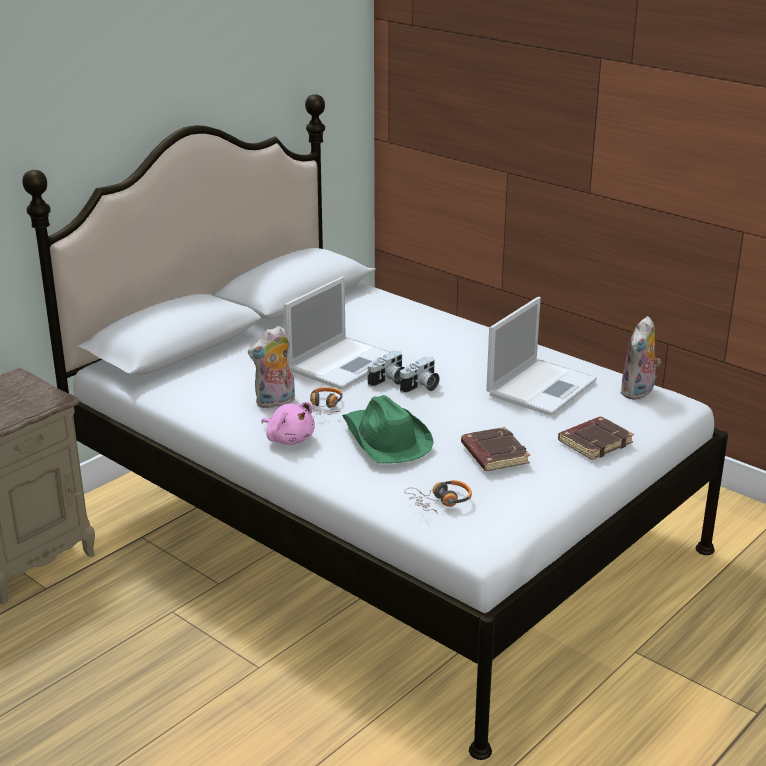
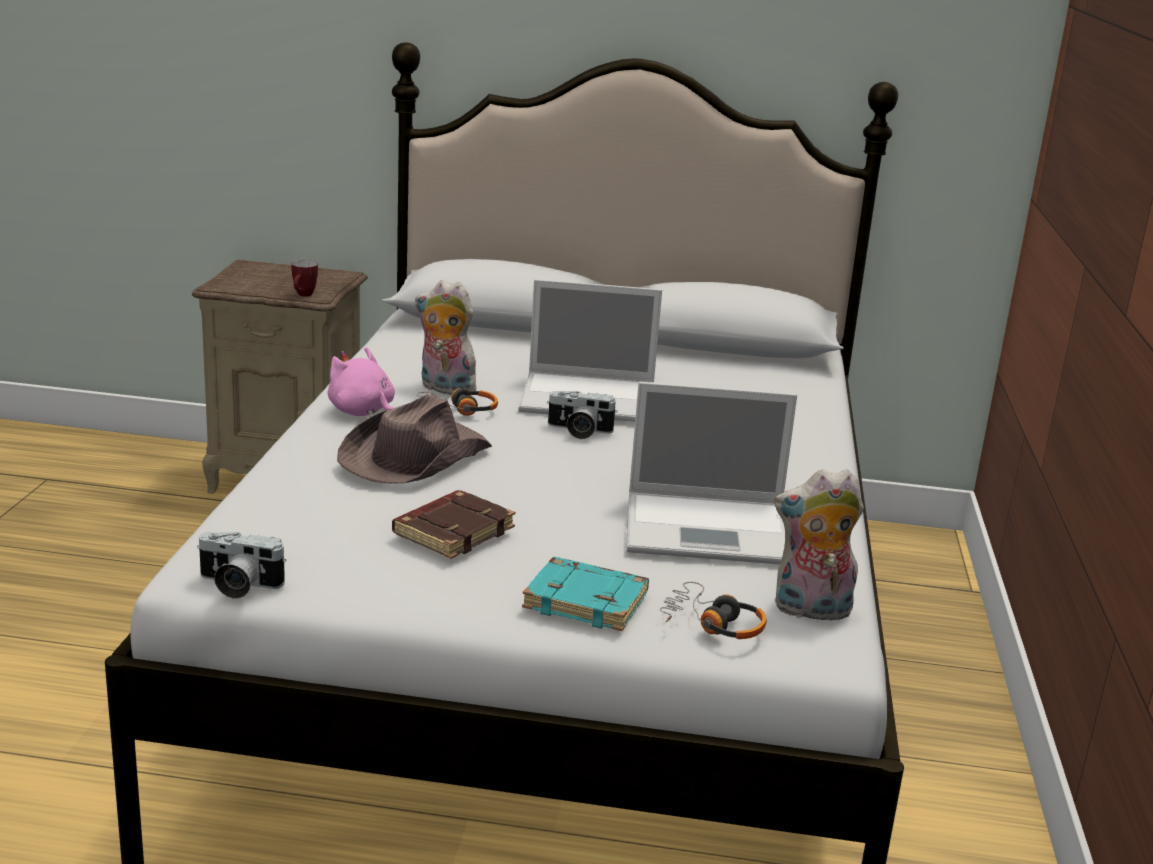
camera: 55 degrees right, 5 degrees down
(48, 402) = (303, 295): none -> mug
(289, 439) = (363, 412): pink plush toy -> pink plush toy turned 120 degrees clockwise
(385, 439) = (414, 457): green hat -> brown hat
(421, 387) = (588, 452): camera -> camera (237, 585)
(440, 502) = (281, 521): headphones -> headphones (712, 624)
(594, 442) = (587, 601): brown book -> turquoise book

